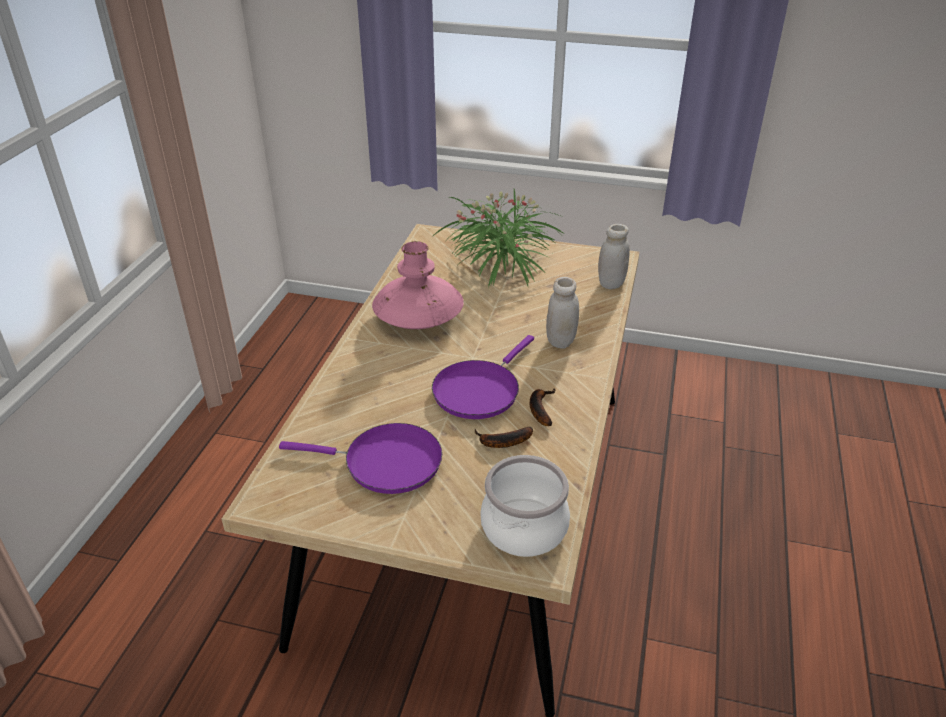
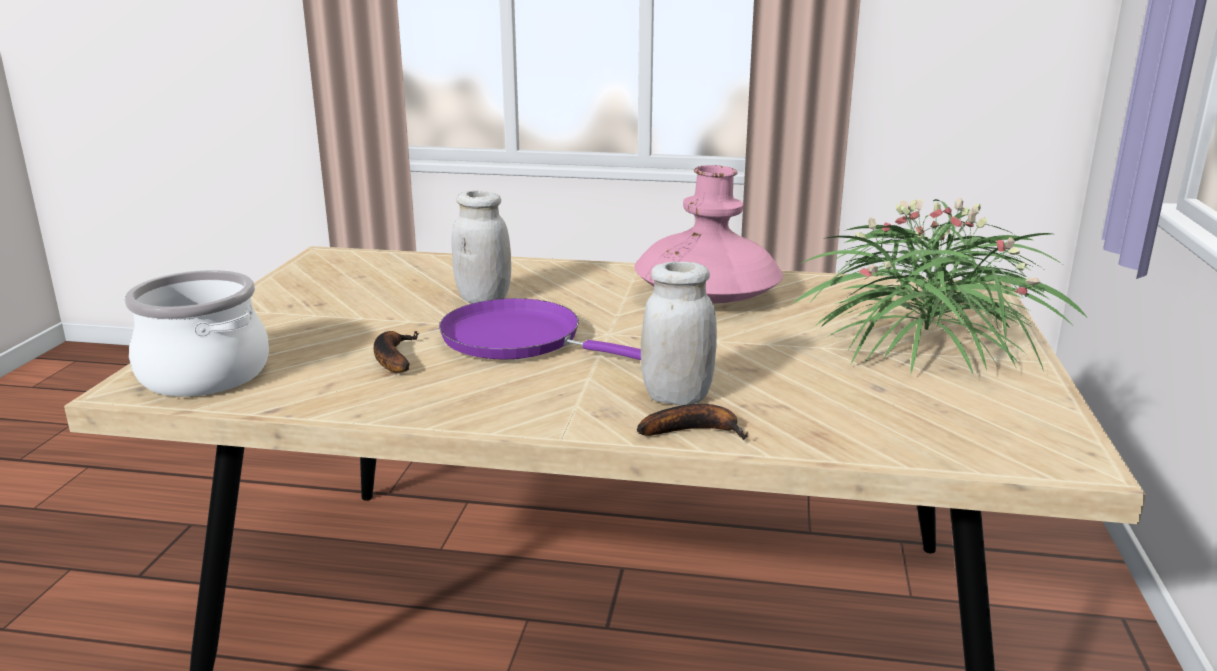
camera: 85 degrees right, 15 degrees down
(386, 462) = (370, 298): purple frying pan -> none
(540, 408) = (471, 381): banana -> banana (695, 430)
(611, 283) = (937, 450): white jar -> white jar (483, 299)

